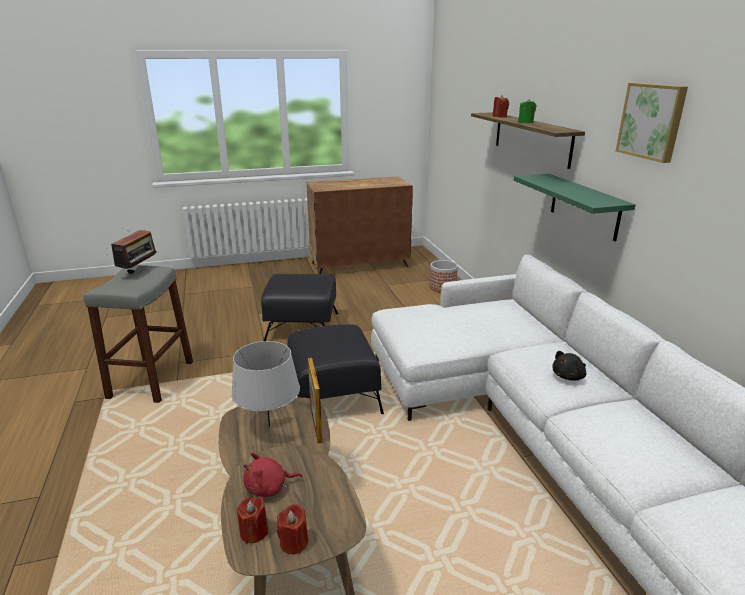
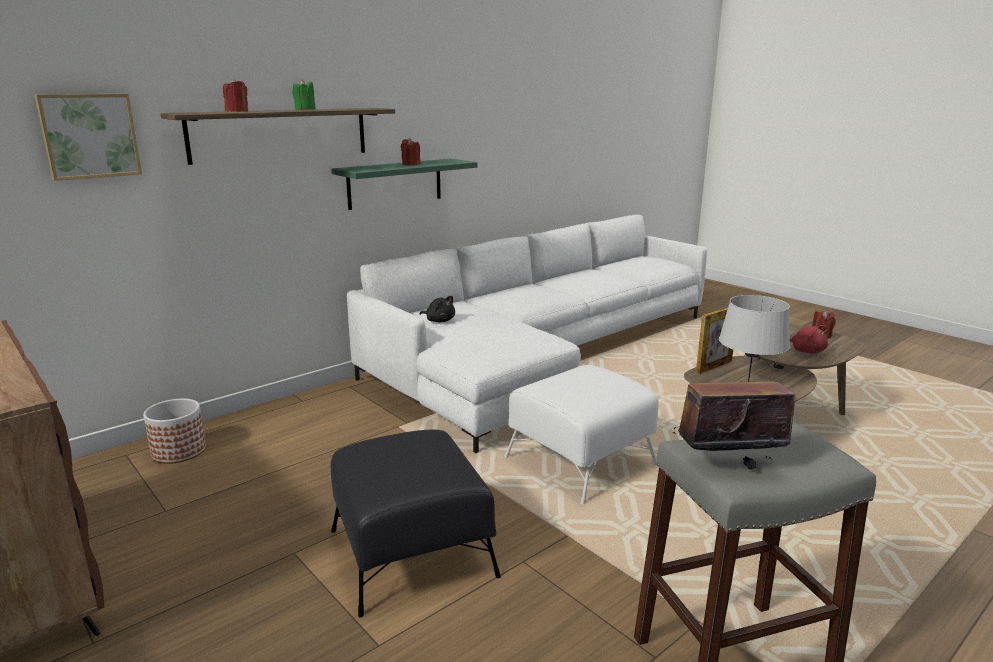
camera: 115 degrees left, 5 degrees down
(254, 532) = (838, 346): red candle -> red candle (411, 164)
(333, 396) = (579, 462): black ottoman -> white ottoman
(569, 376) = (537, 291): black plush toy -> black plush toy (439, 321)
(652, 121) = (448, 86): picture -> picture (89, 136)

